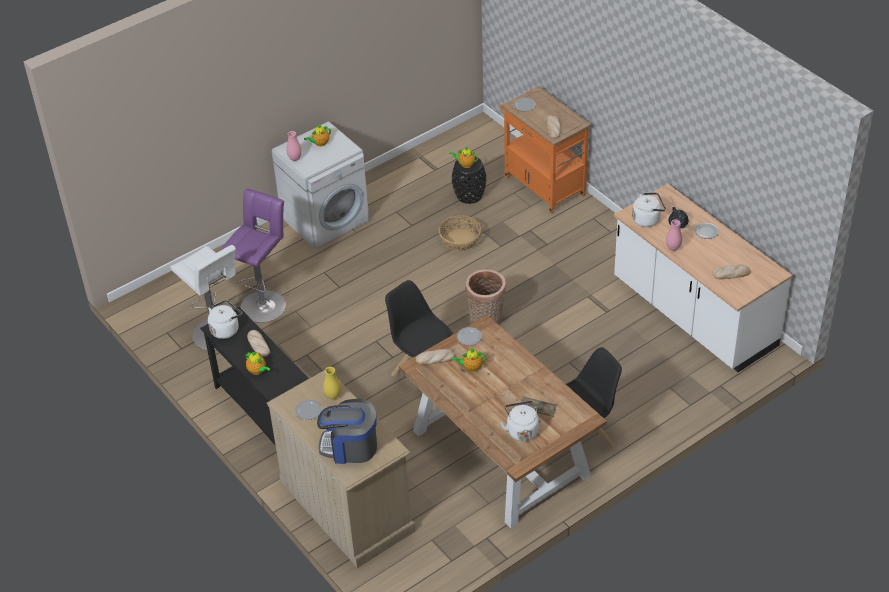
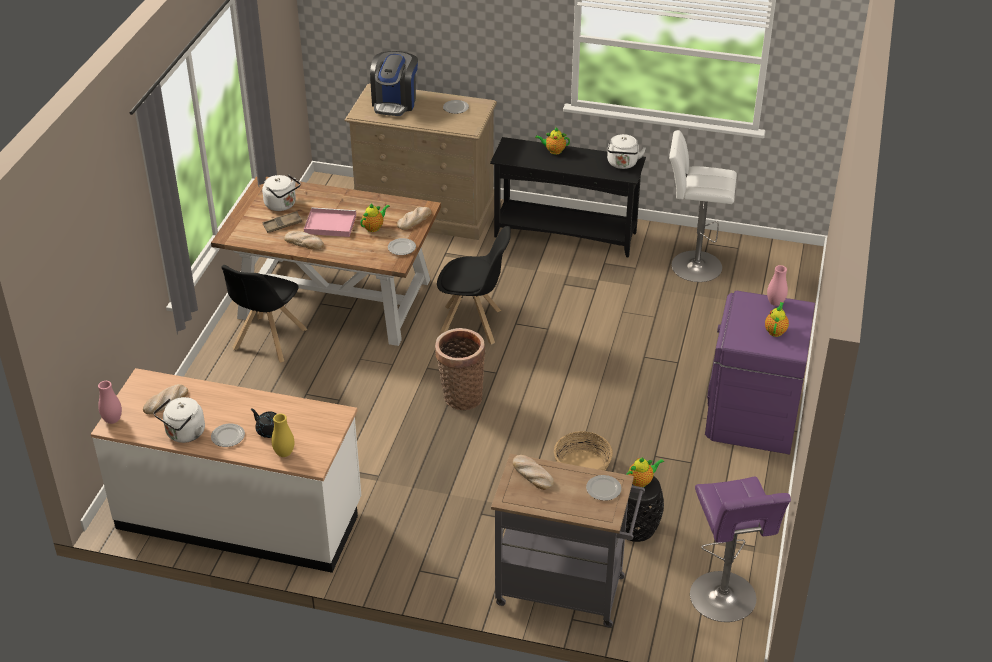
camera: 140 degrees right, 5 degrees down
(258, 345) = (580, 166): bread -> bread (304, 242)
(265, 304) = (691, 309): purple stool -> purple stool (724, 600)
(327, 218) = (751, 416): white washing machine -> purple washing machine
(333, 396) = (448, 123): yellow vase -> yellow vase (284, 453)
(350, 447) = (395, 102): coffee machine -> coffee machine turned 135 degrees clockwise
(502, 389) = (329, 224): none -> pink tray
(542, 185) = (564, 592): orange cart -> grey cart
(647, 219) = (311, 419): white kettle -> white kettle (184, 434)
(673, 248) = (254, 399): pink vase -> pink vase (112, 420)

